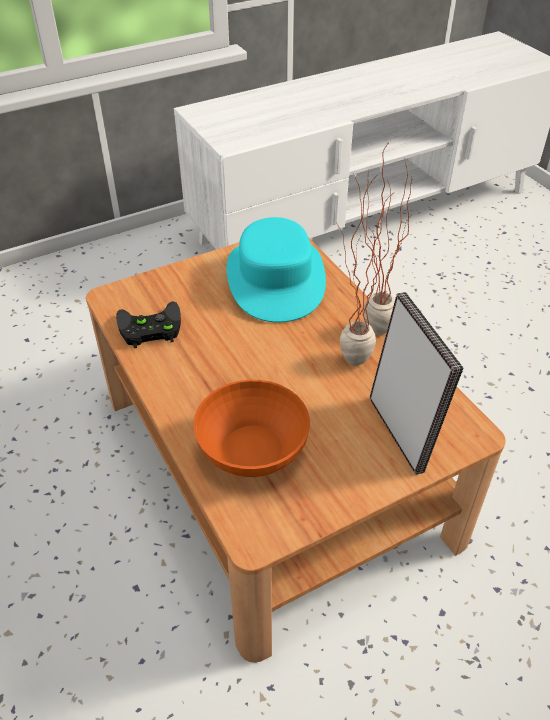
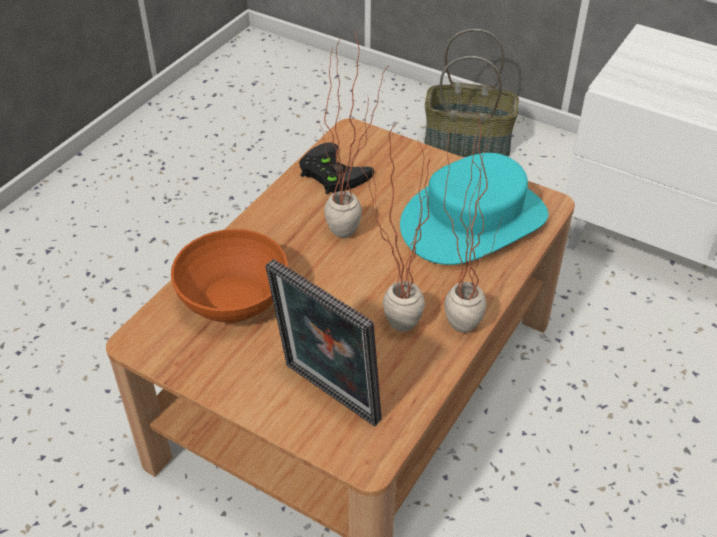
camera: 60 degrees right, 0 degrees up
(84, 282) = (468, 143): none -> basket
(238, 347) = (354, 236): none -> potted plant
(401, 432) = (327, 397): picture frame -> picture frame turned 90 degrees clockwise

